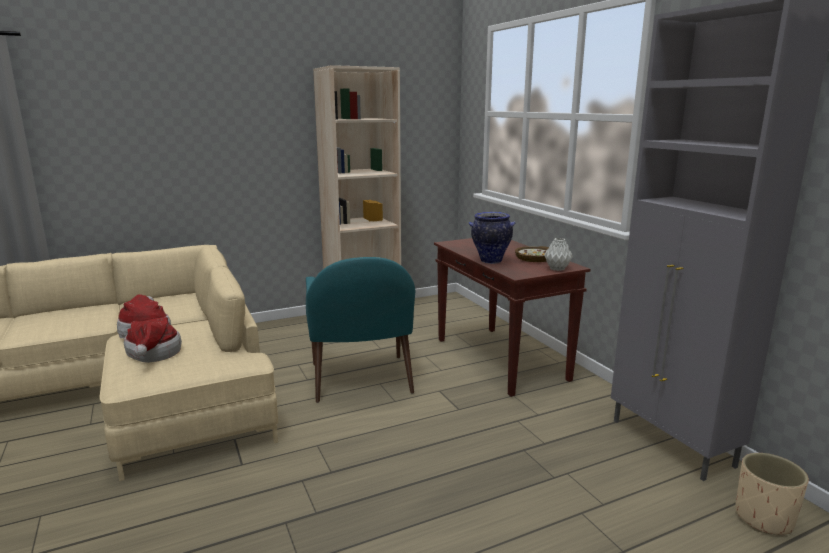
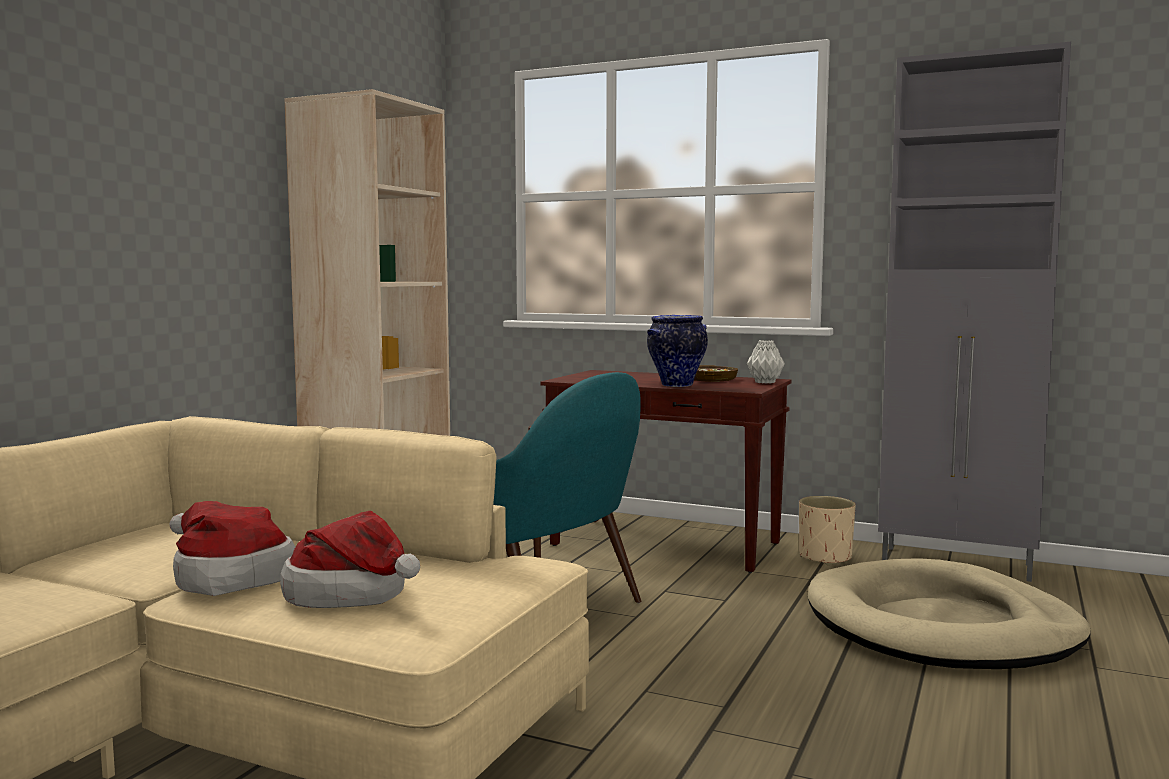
camera: 40 degrees left, 10 degrees down
(550, 483) = (942, 626): none -> beige dog bed
(764, 518) = (1112, 590): beige planter -> beige planter (825, 557)

